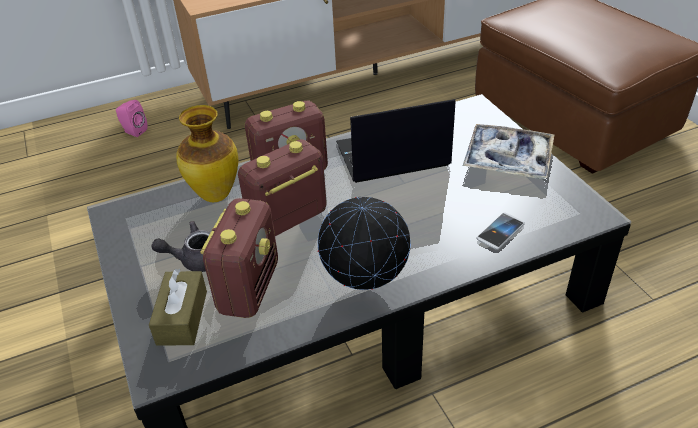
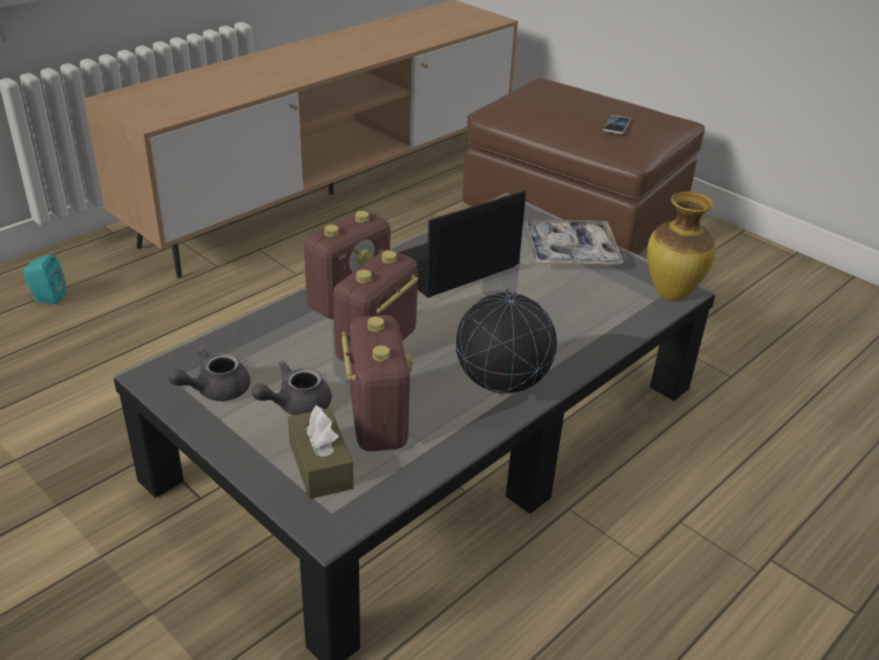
camera: 25 degrees left, 5 degrees down
(133, 131) = (47, 298): pink speaker -> turquoise speaker
(146, 234) = (215, 390): none -> grey teapot
(214, 195) = (272, 336): vase -> vase (670, 294)
(500, 232) = (604, 320): phone -> phone (616, 126)

